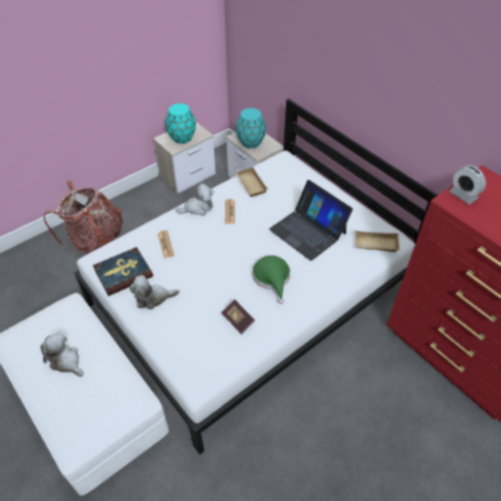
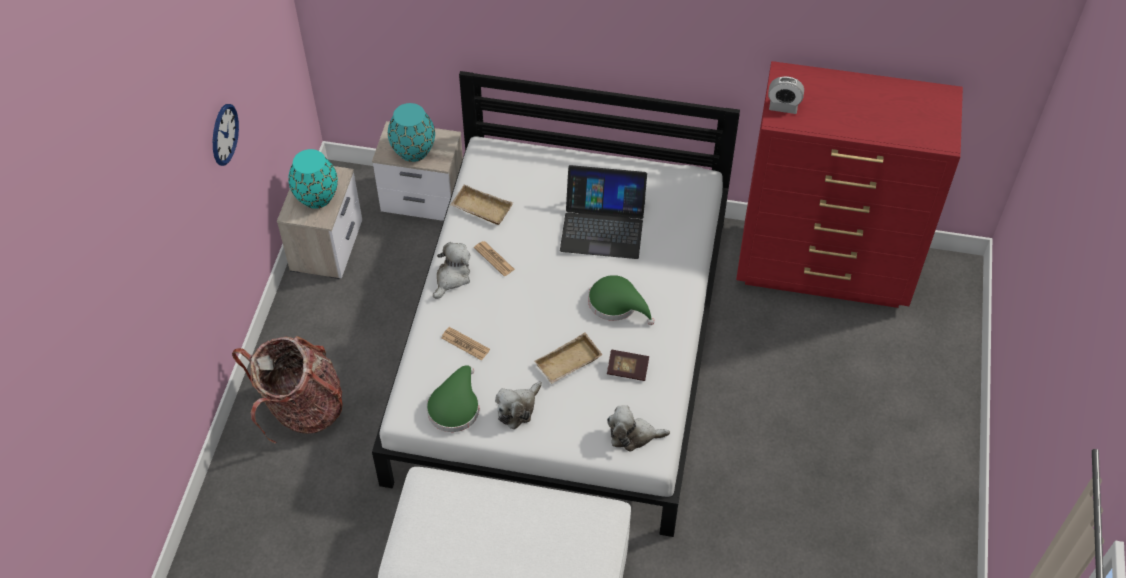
camera: 40 degrees left, 5 degrees up
(66, 361) = (494, 534): plush toy -> plush toy (633, 435)
(106, 45) = (224, 134): none -> wall clock
(123, 273) = (455, 406): book -> green hat
(375, 244) = (683, 198): beige tray -> beige tray (568, 364)

